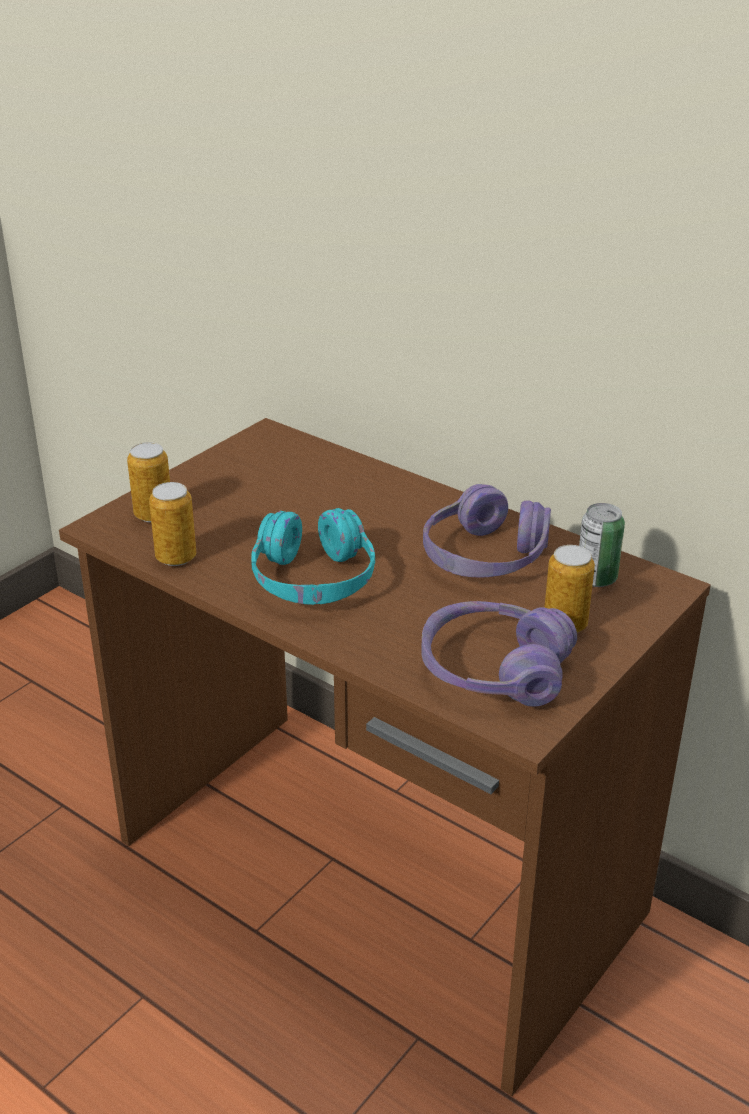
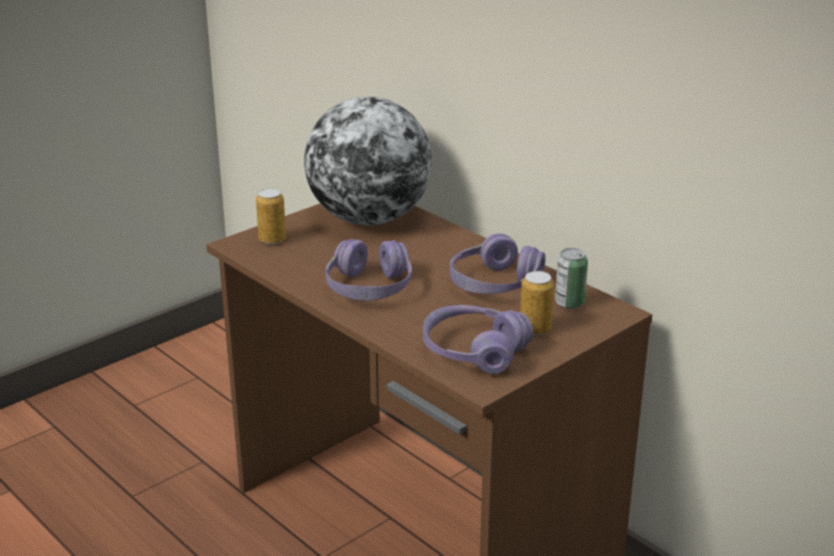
camera: 10 degrees right, 5 degrees down
(176, 557) = (279, 267): can -> none
(281, 470) = (369, 219): none -> globe
(313, 579) = (369, 287): turquoise headphones -> purple headphones

